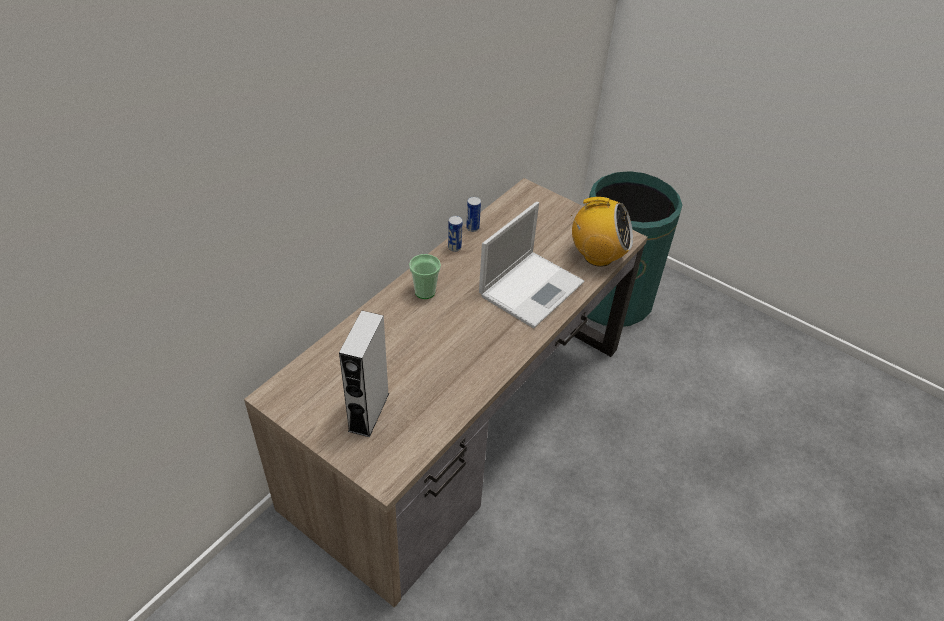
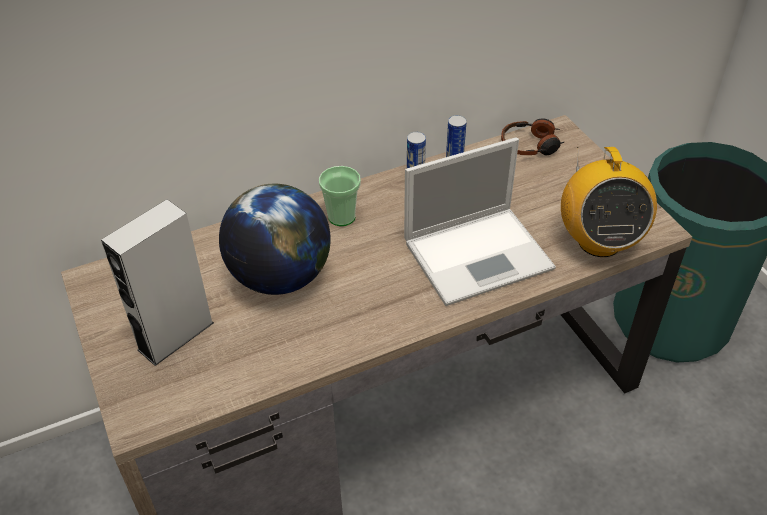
camera: 30 degrees right, 0 degrees up
(412, 346) = (280, 277): none -> globe
(516, 205) = (531, 145): none -> headphones
(597, 256) = (599, 241): radio -> radio turned 45 degrees clockwise

